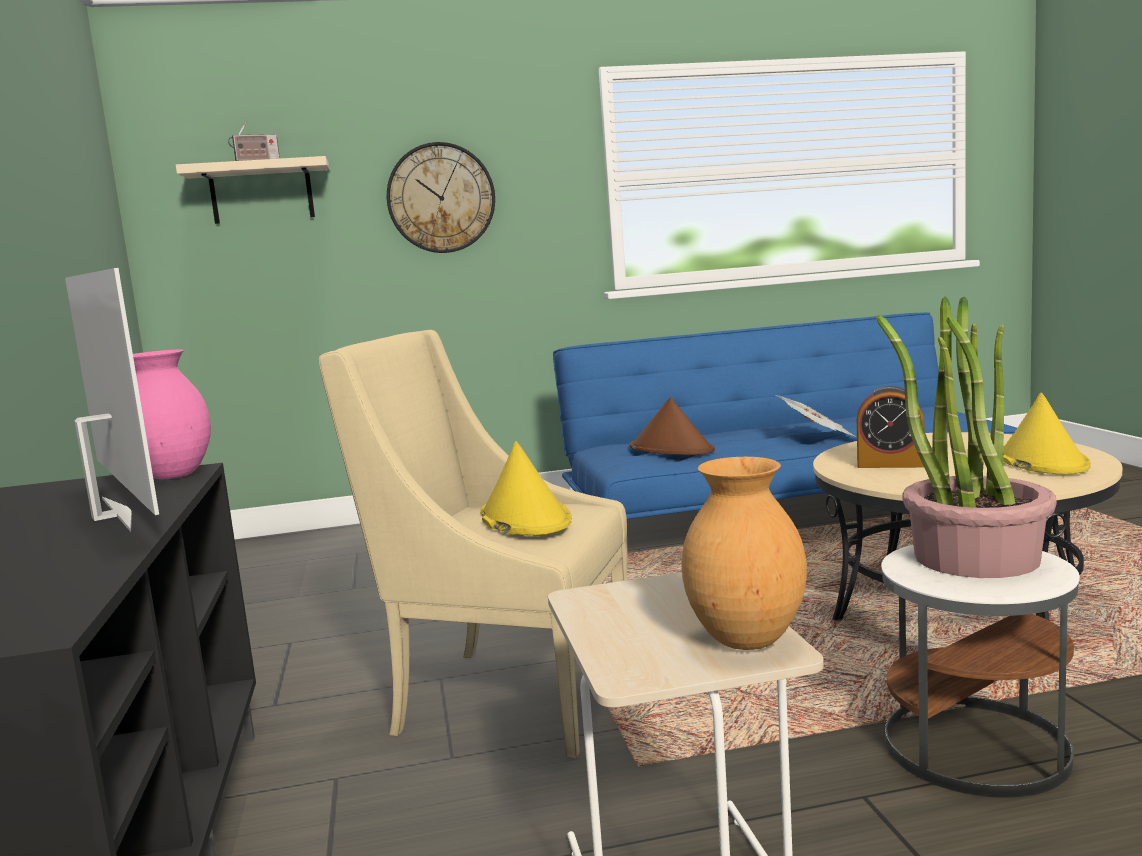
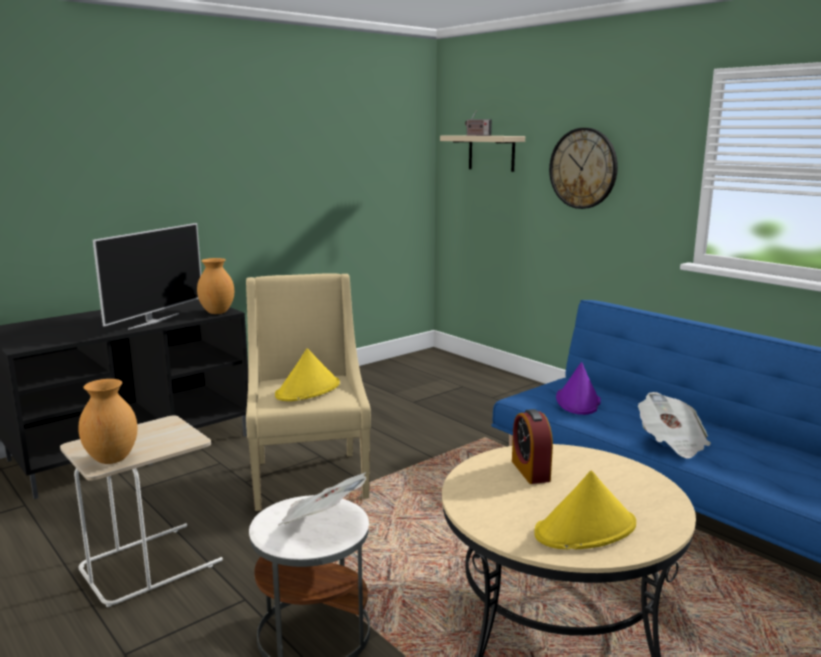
camera: 60 degrees right, 5 degrees up
(172, 476) = (216, 312): pink vase -> brown vase
(672, 449) = (578, 401): brown hat -> purple hat
(974, 557) = (322, 520): potted plant -> newspaper

